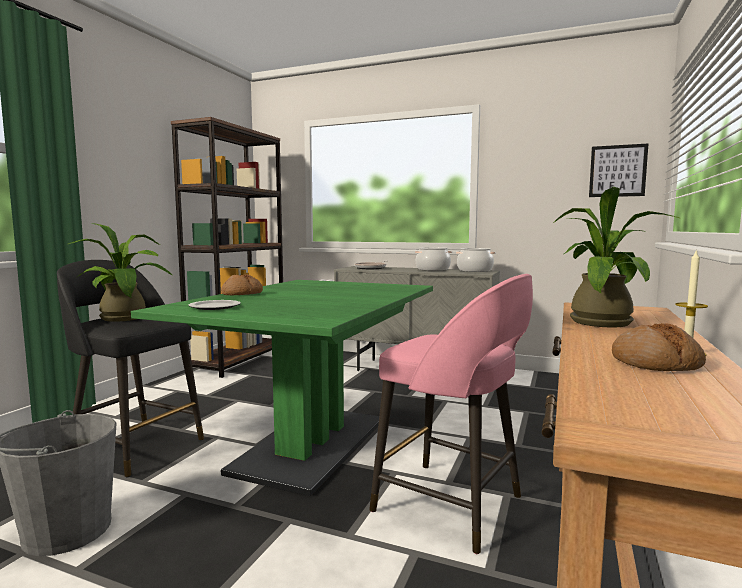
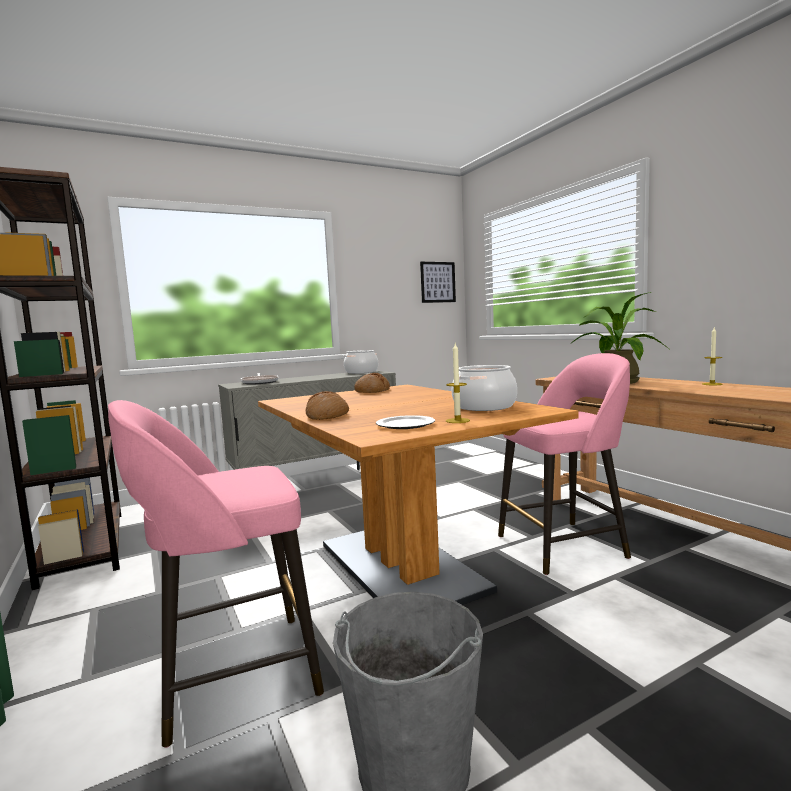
camera: 50 degrees left, 0 degrees up
(125, 319) = (218, 482): potted plant -> none
(135, 446) = (232, 675): black stool -> pink stool
(241, 312) = (457, 420): none -> candle
(311, 445) = (400, 566): green dining table -> brown dining table
(432, 269) = (323, 376): cooking pot -> cooking pot (484, 407)
(656, 363) = (734, 388): bread -> bread (372, 391)

